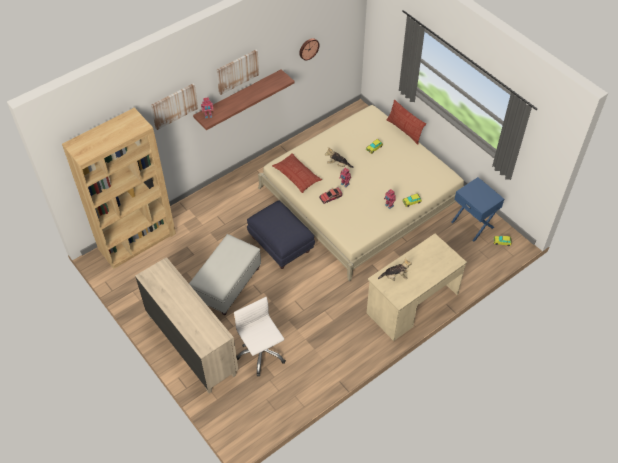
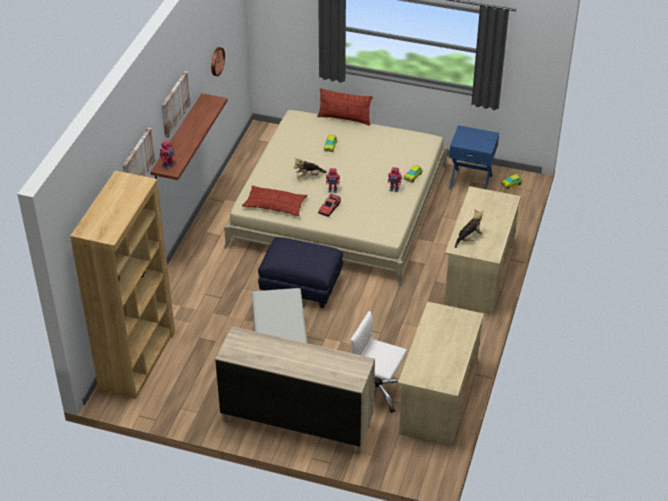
camera: 35 degrees left, 10 degrees down
(297, 385) = (438, 399): none -> beige desk

